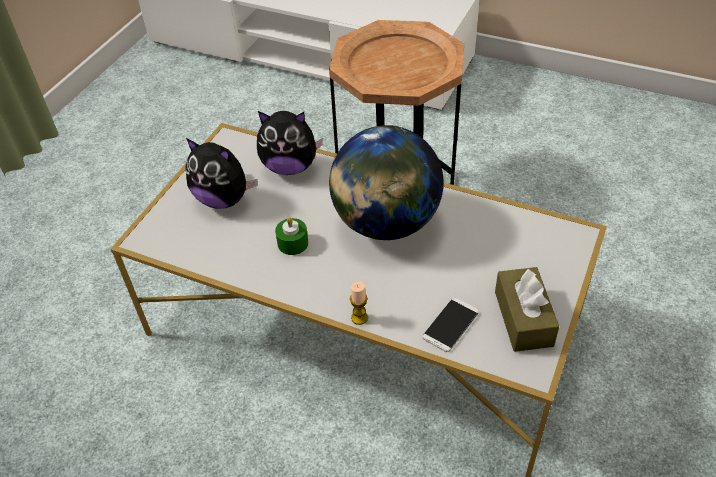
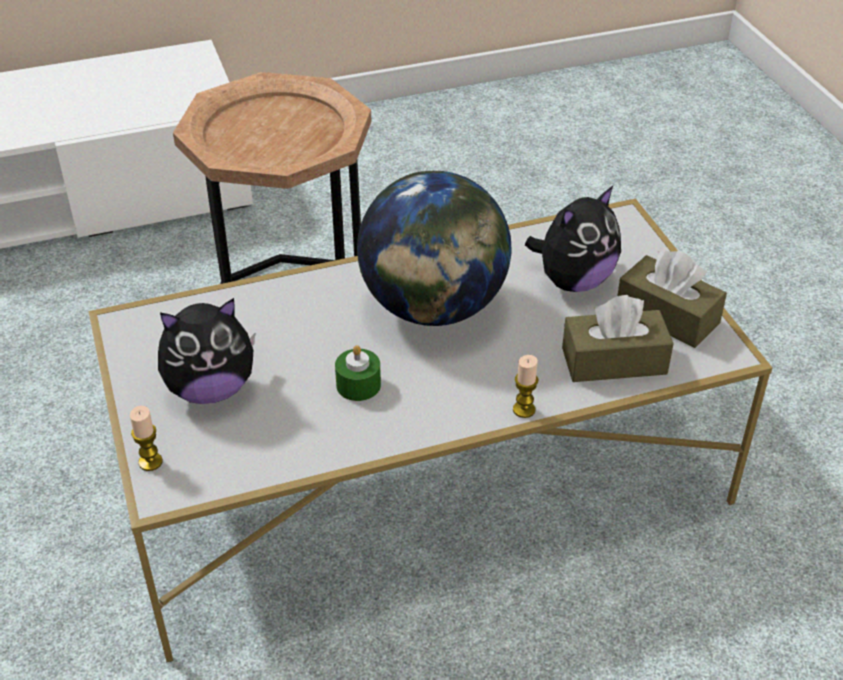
camera: 45 degrees left, 5 degrees down
(154, 220) = (150, 462): none -> candle
(290, 167) = (248, 312): plush toy -> plush toy (573, 281)
(450, 325) = (614, 361): phone -> brown tissue box

